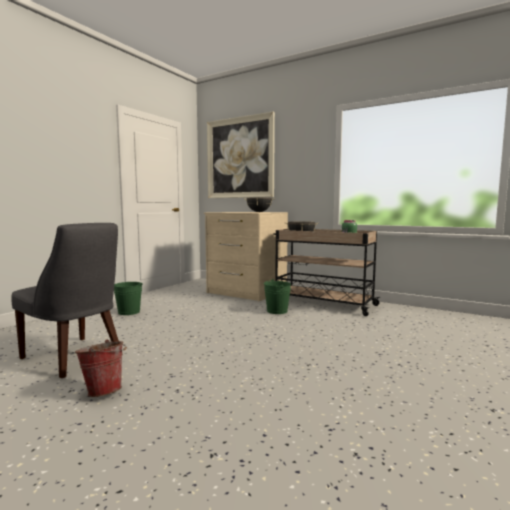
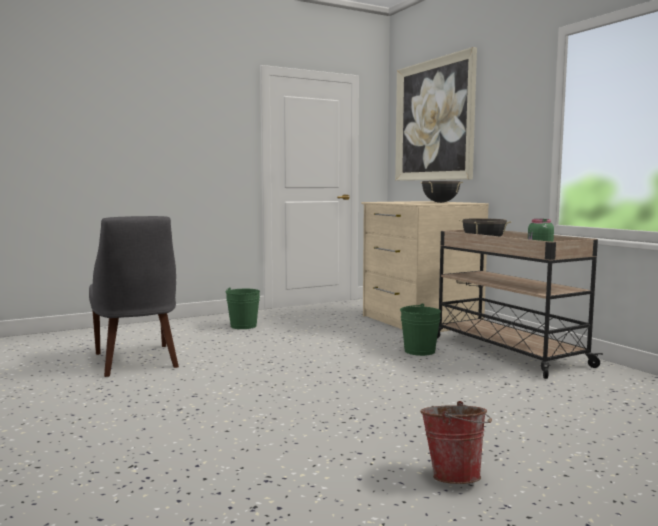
camera: 30 degrees right, 0 degrees up
(104, 390) = (122, 394): bucket -> bucket (454, 476)

